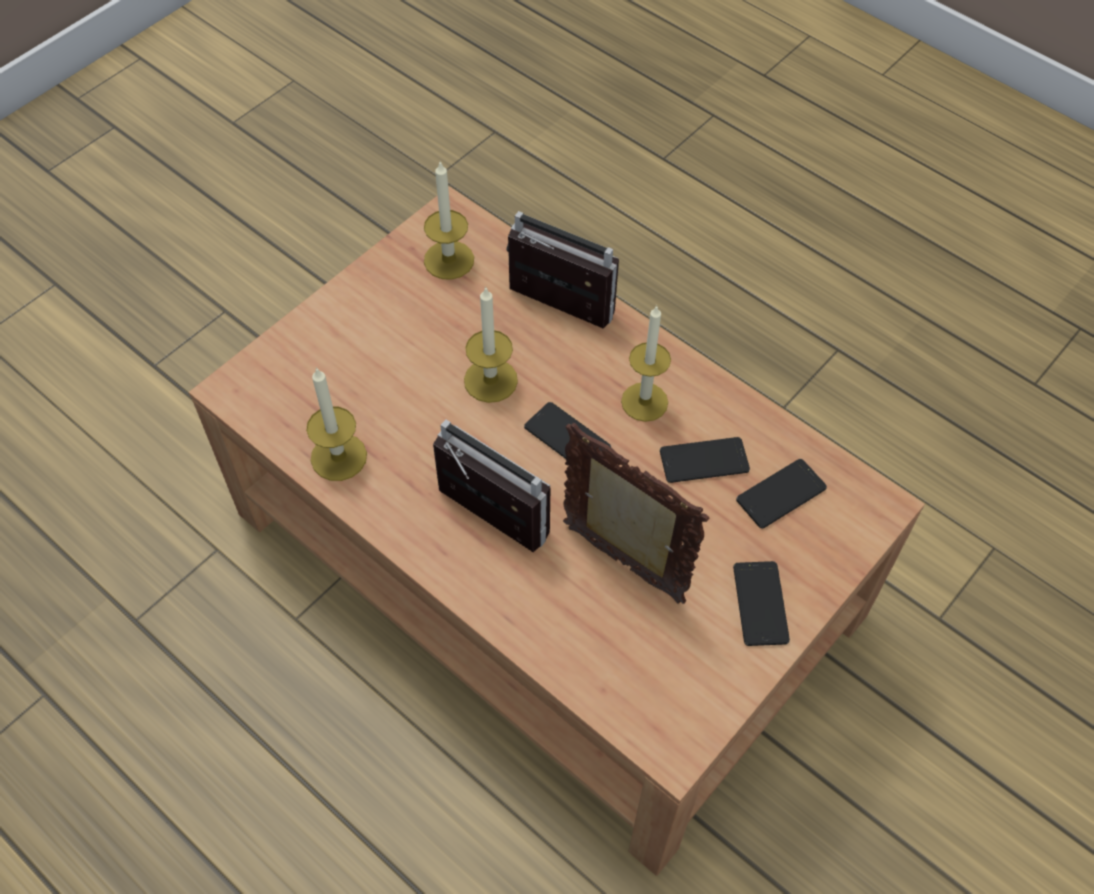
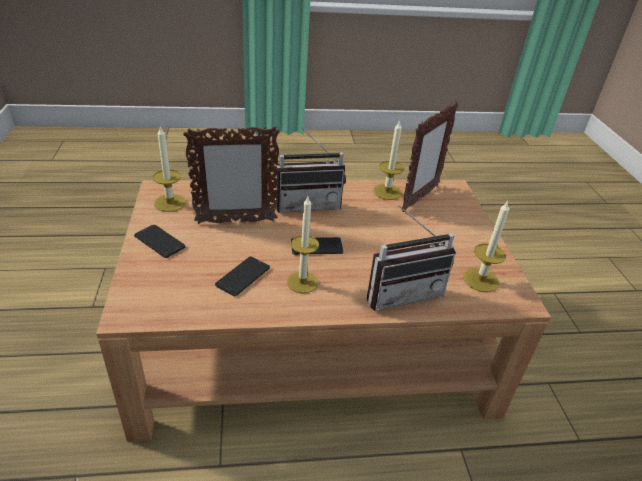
camera: 130 degrees right, 20 degrees down
(316, 410) = (419, 198): none -> picture frame
(490, 380) = (379, 246): candle -> candle (170, 203)
(781, 494) = (188, 286): phone -> none

